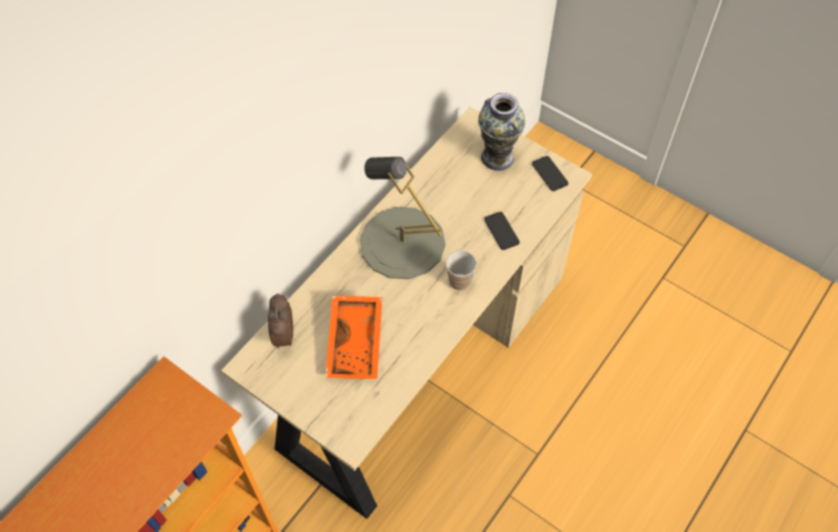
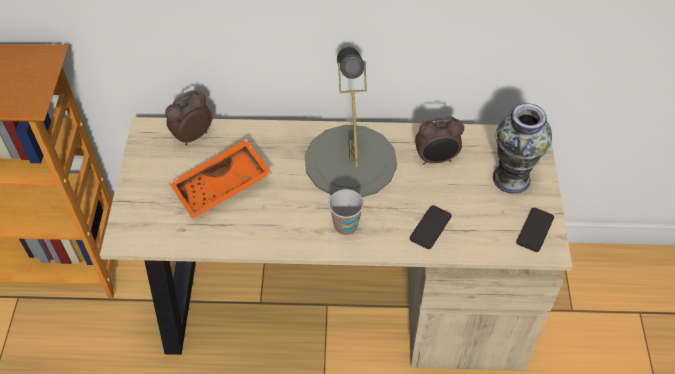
camera: 55 degrees right, 5 degrees down
(445, 189) = (436, 159): none -> alarm clock

